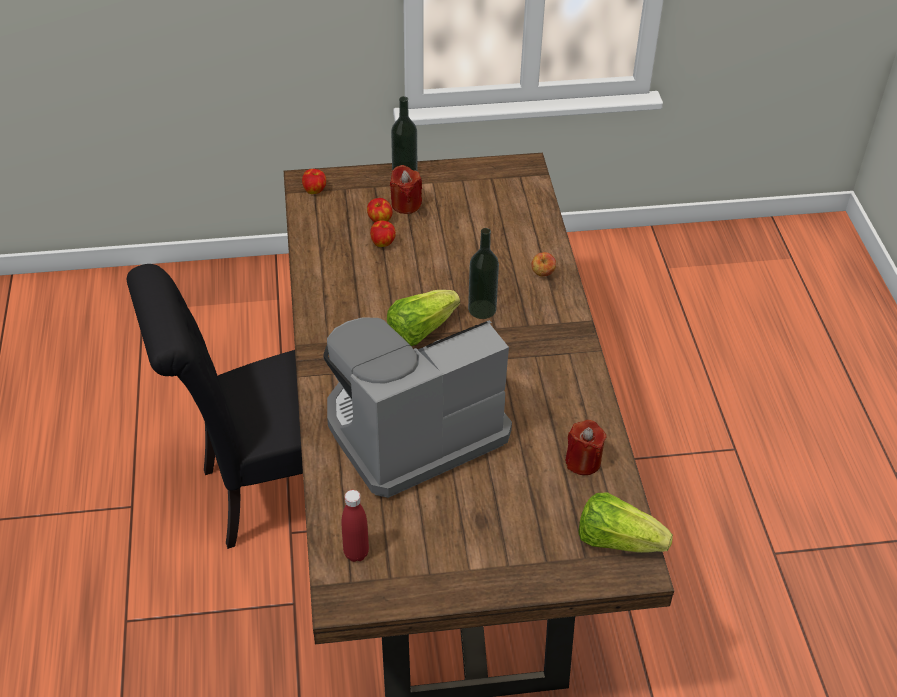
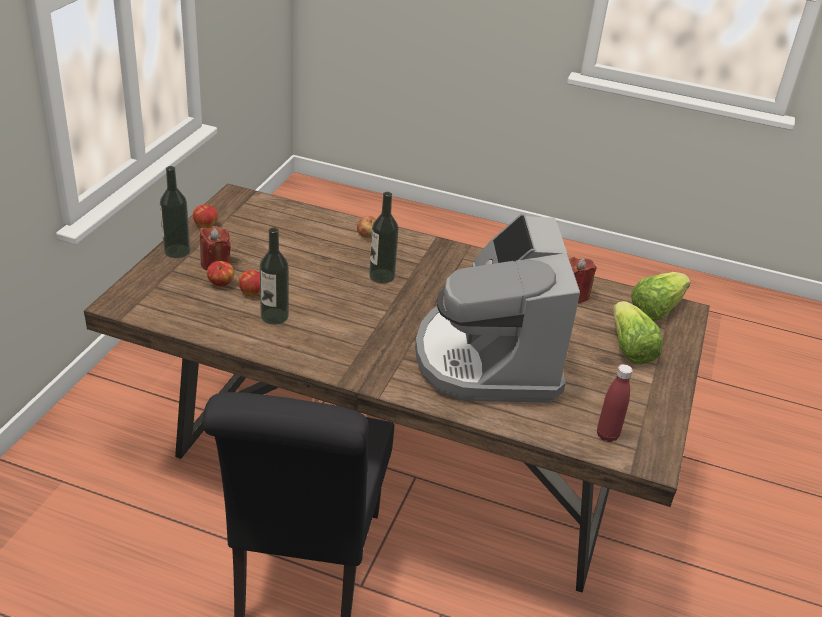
camera: 65 degrees left, 10 degrees down
(315, 190) = (137, 303): apple -> apple (205, 225)
(360, 270) = (274, 316): none -> bottle
(420, 330) = (379, 313): lettuce -> lettuce (629, 348)

